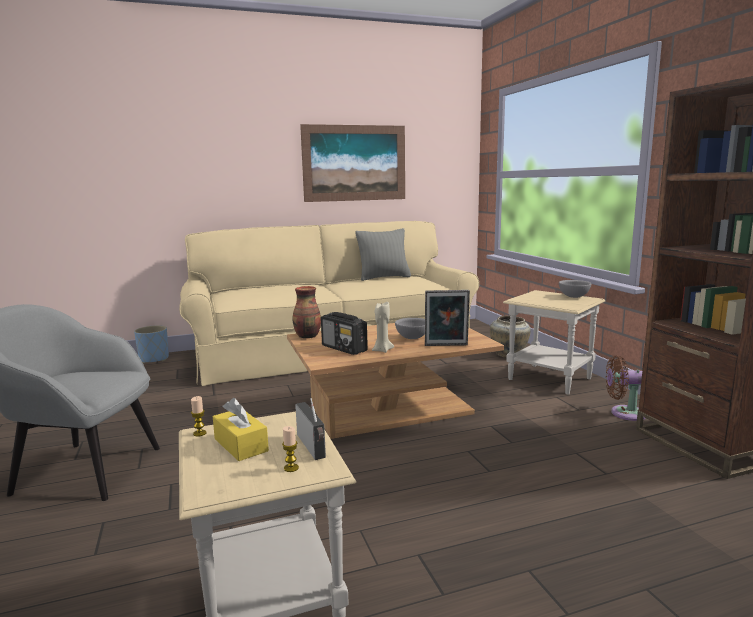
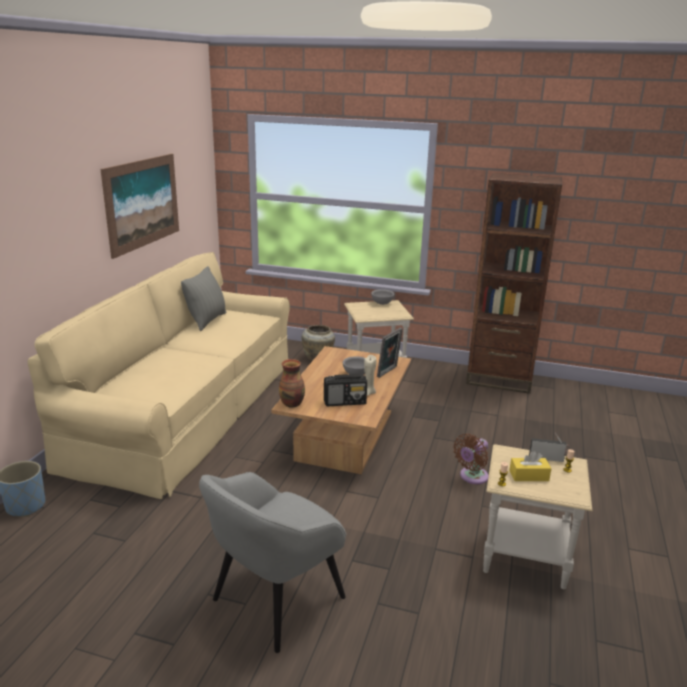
camera: 55 degrees left, 10 degrees up
(624, 413) = (446, 376): brown fan -> brown fan (472, 477)

